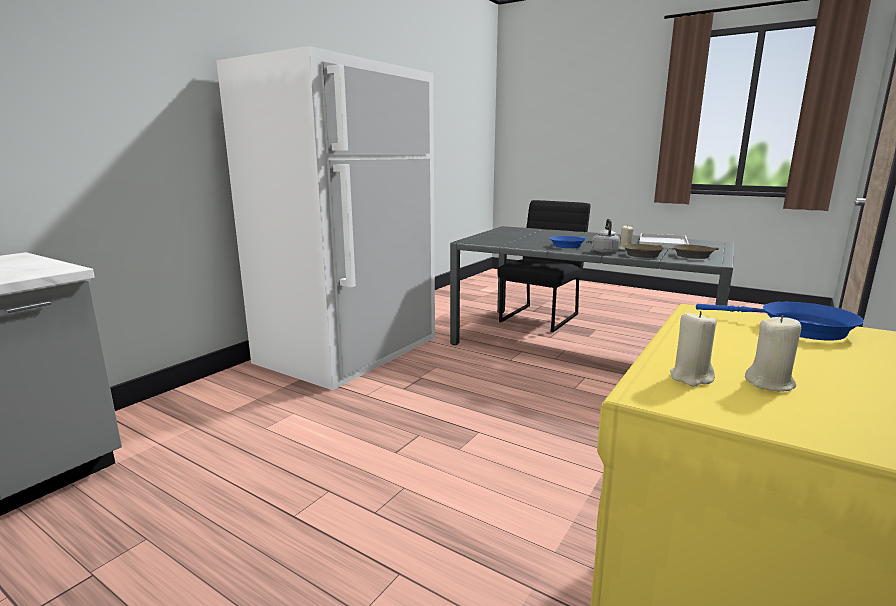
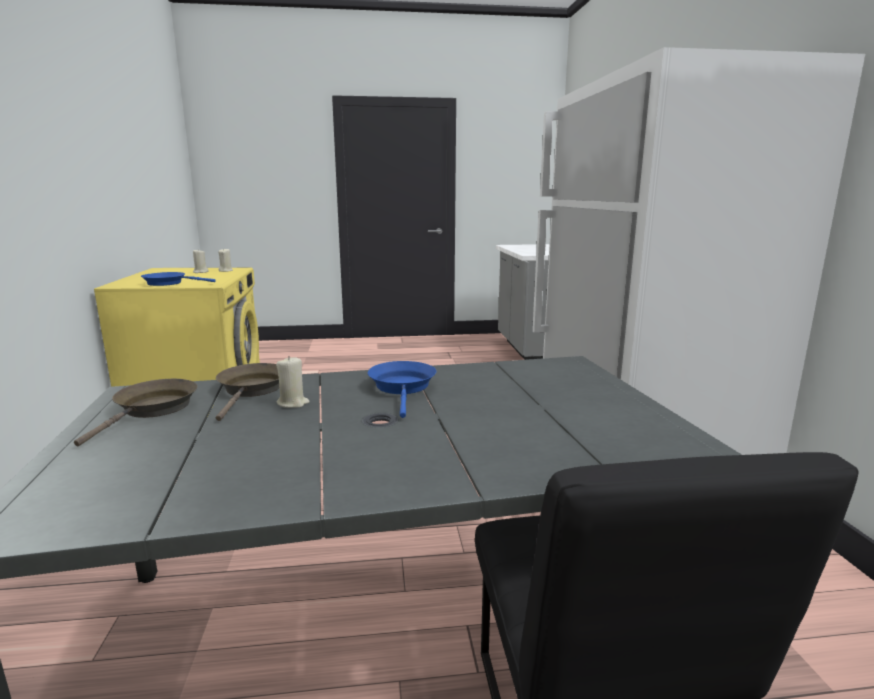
camera: 140 degrees right, 0 degrees up
(604, 251) = (323, 384): grey kettle -> none
(662, 242) = (207, 467): white tray -> none

